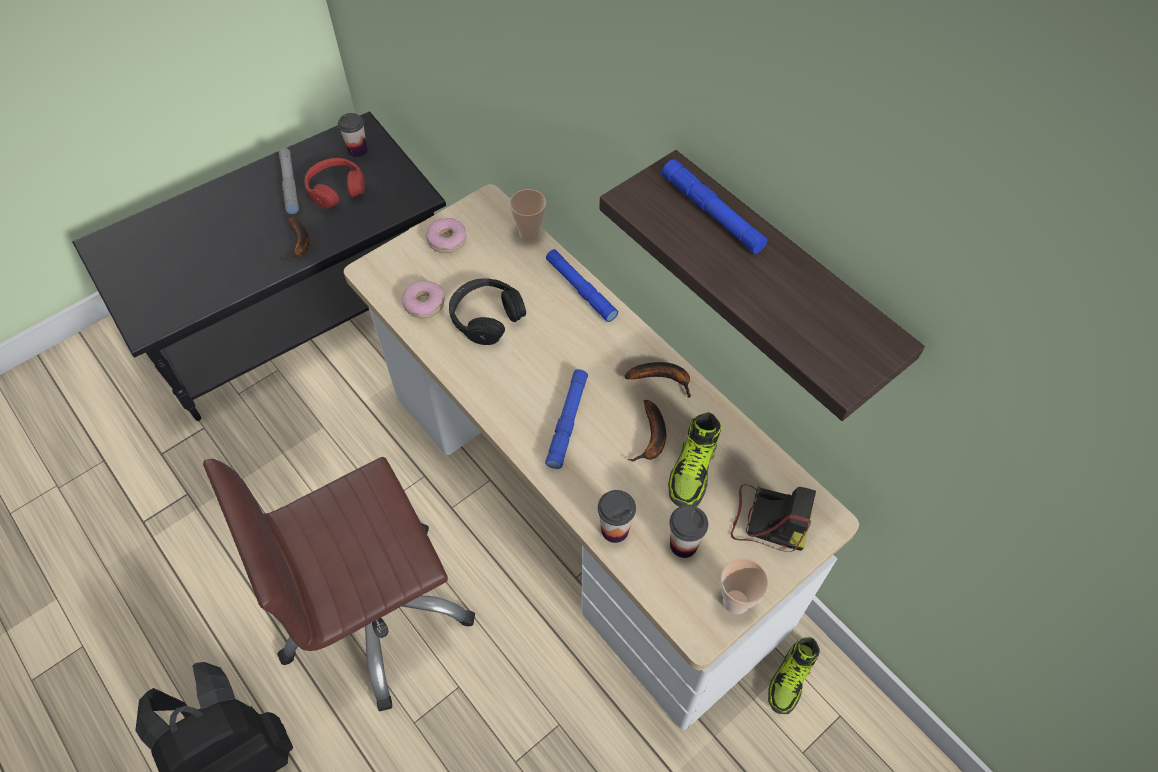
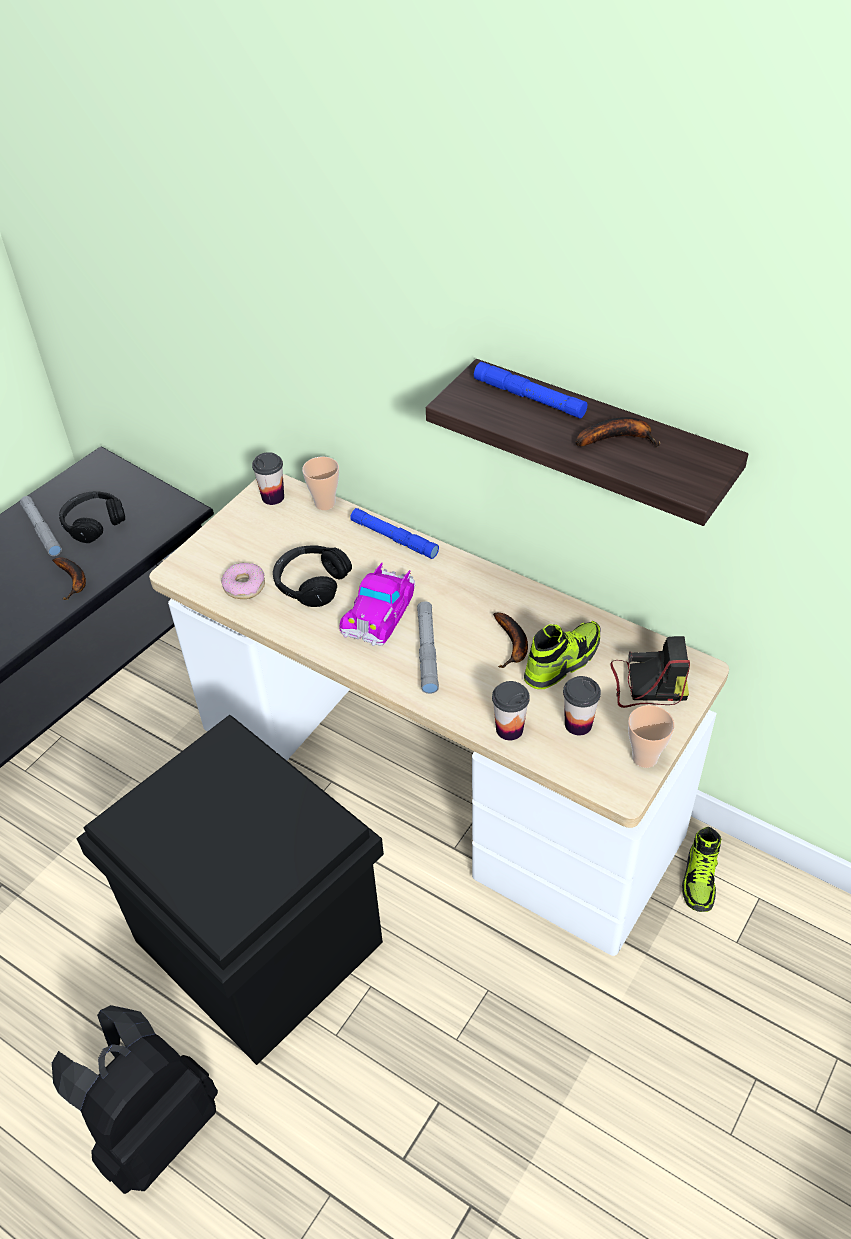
camera: 15 degrees left, 10 degrees down
(336, 189) = (94, 523): red headphones -> black headphones
(358, 151) = (103, 484): cup -> cup (273, 497)
(376, 612) = (255, 941): brown office chair -> black storage box
(446, 240) = (244, 527): donut -> none
(539, 363) = (379, 609): none -> toy car
(567, 422) = (427, 651): blue flashlight -> grey flashlight
(663, 378) = (503, 593): banana -> banana (618, 438)
(693, 470) = (562, 661): shoe -> shoe turned 135 degrees counterclockwise

